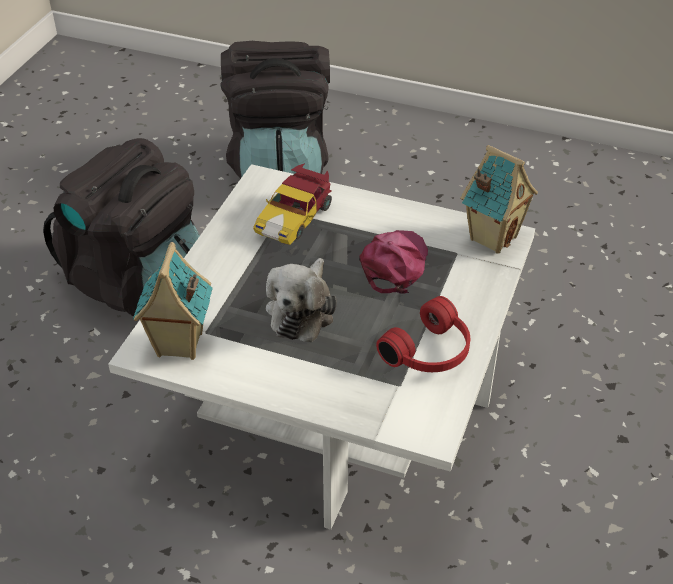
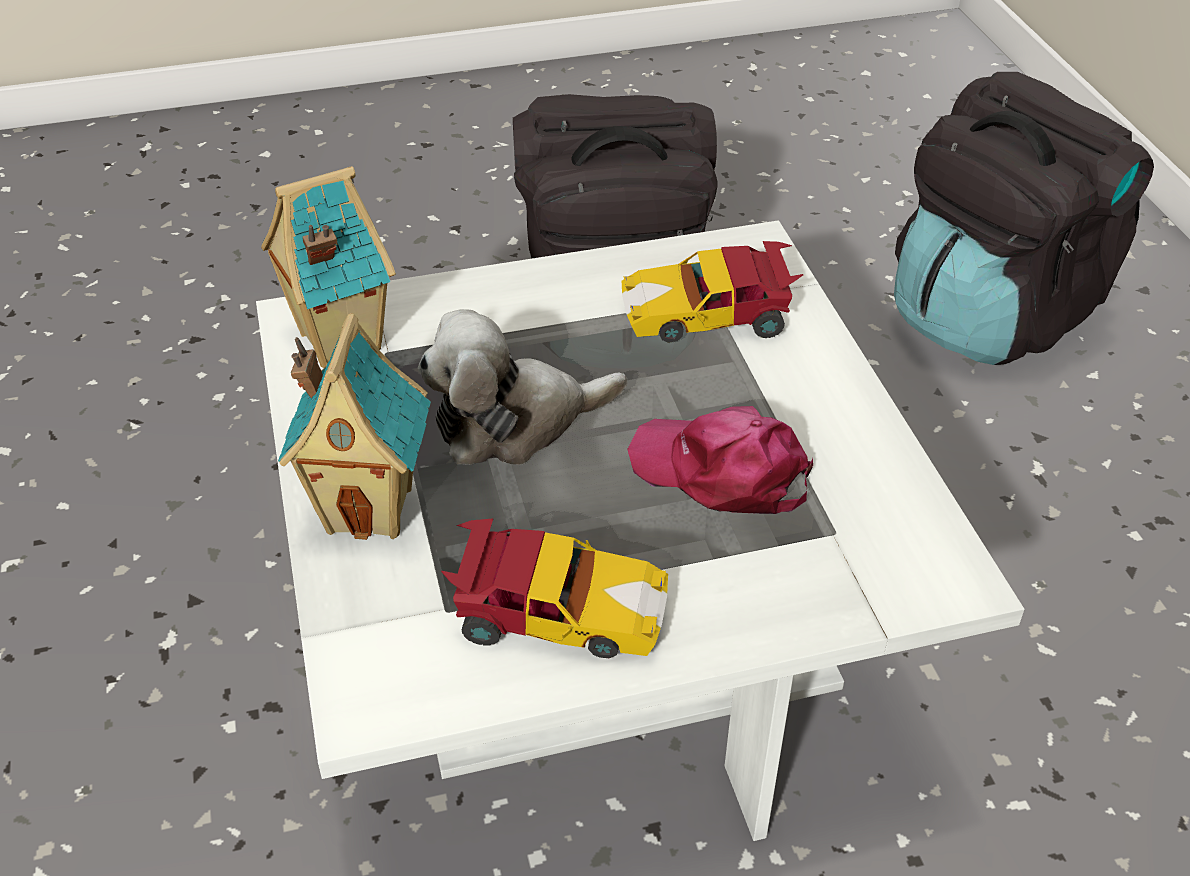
camera: 55 degrees right, 0 degrees up
(394, 265) = (721, 471): pink cap -> pink cap turned 135 degrees counterclockwise
(430, 353) = (555, 613): red headphones -> toy car
(492, 237) = (928, 560): toy house -> toy house (371, 508)

